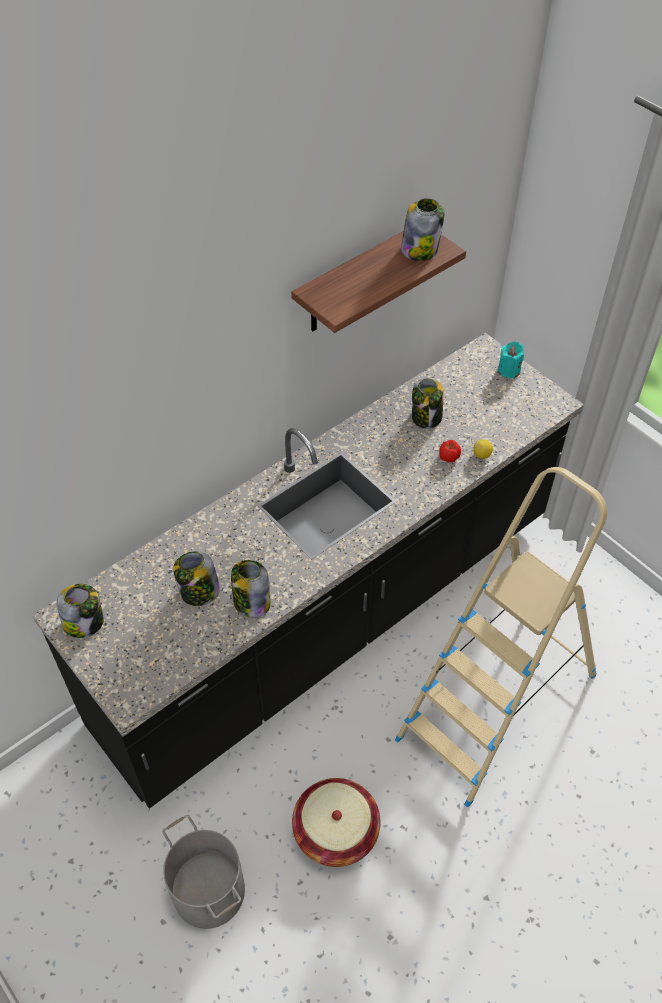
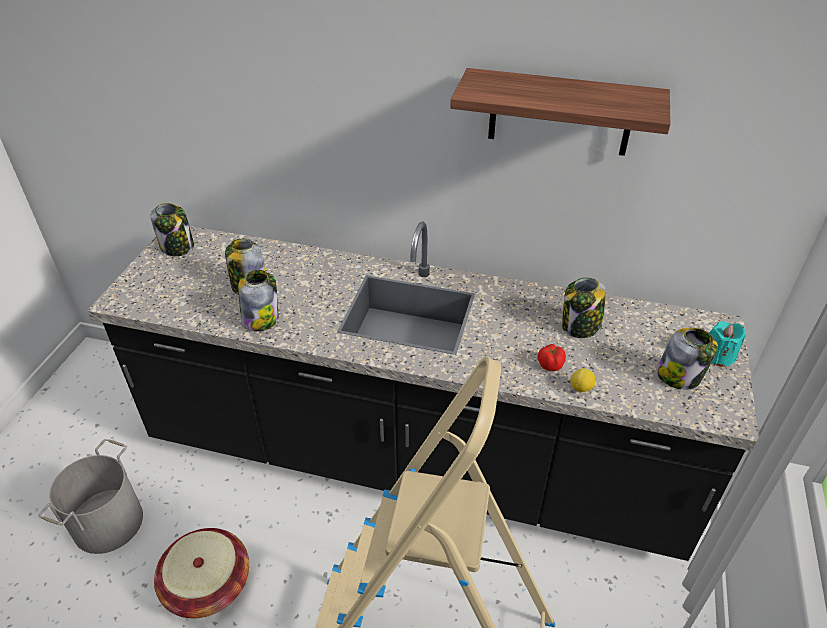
camera: 55 degrees right, 10 degrees down
(420, 250) = (625, 101): jar -> jar (679, 376)

